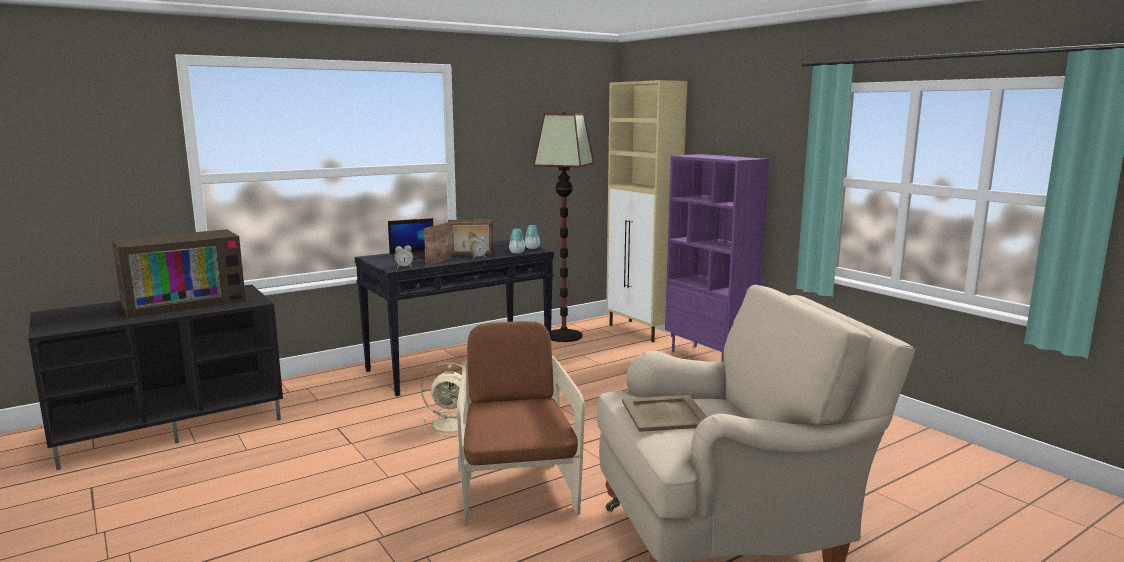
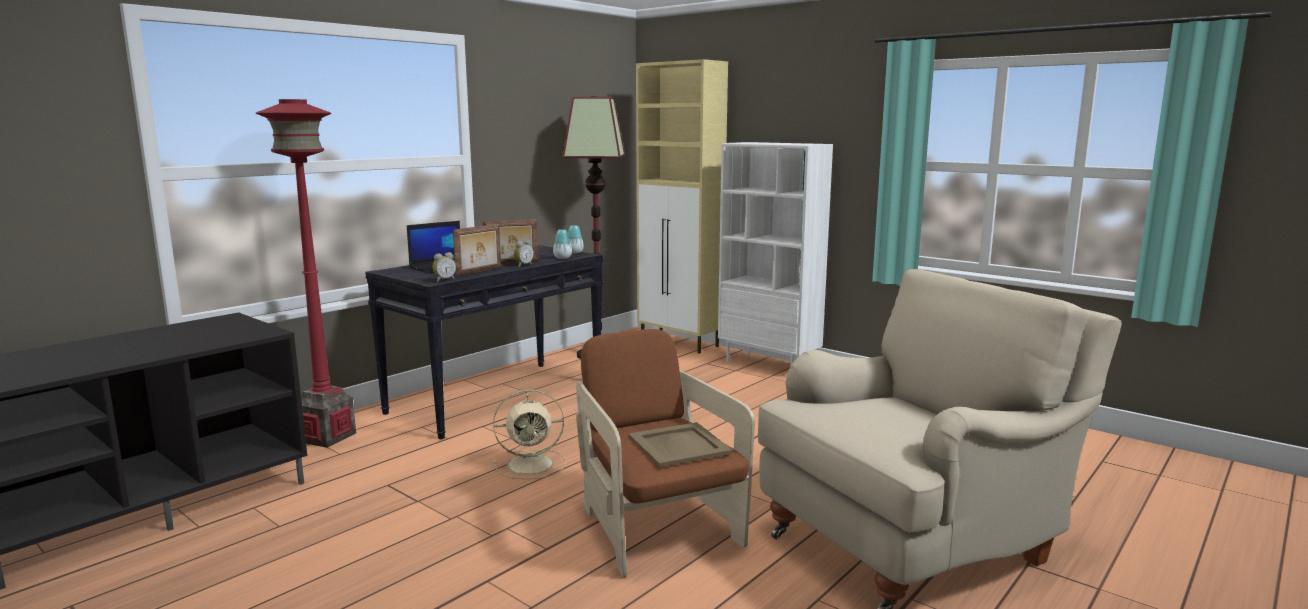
camera: 15 degrees left, 0 degrees up
(185, 302) = (162, 339): television -> none
(316, 385) = (327, 437): none -> red floor lamp
(438, 261) = (479, 271): picture frame -> picture frame turned 150 degrees counterclockwise
(665, 414) = (857, 418): beige tray -> beige tray (678, 445)
(709, 358) = (769, 365): purple bookcase -> white bookcase

